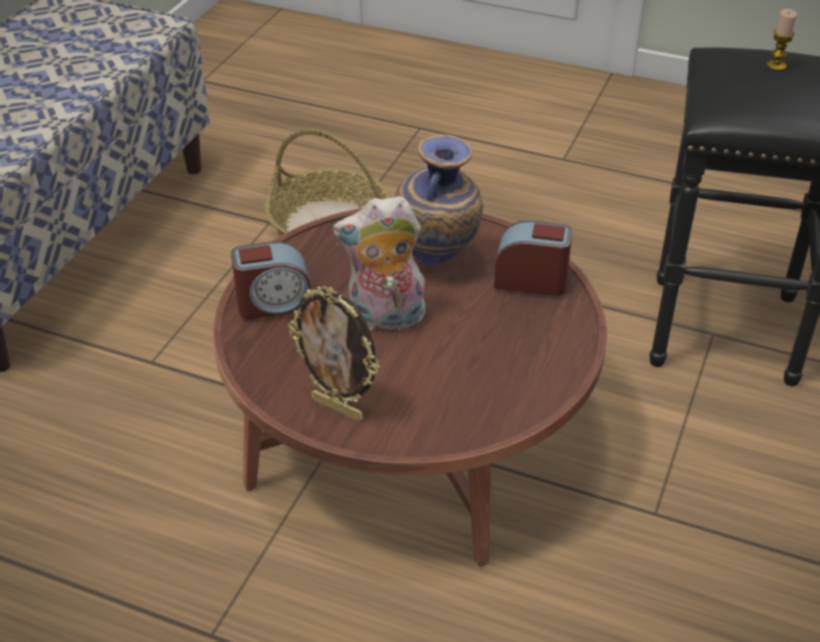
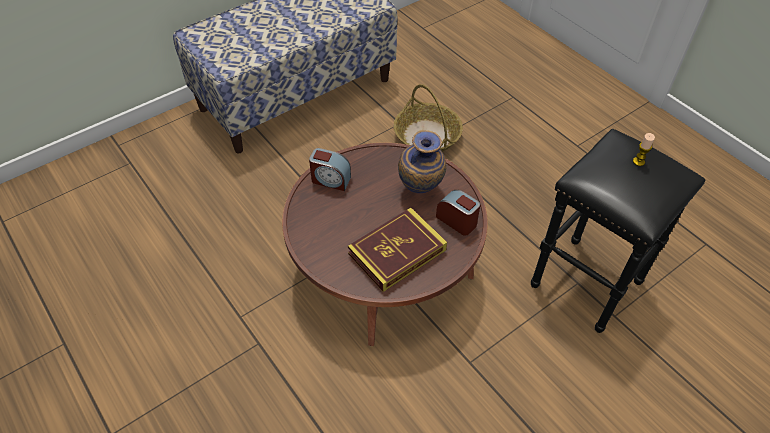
camera: 30 degrees right, 10 degrees up
(339, 408) = (319, 247): picture frame -> none
(385, 319) = (373, 210): plush toy -> none
(477, 360) = (397, 252): none -> book

